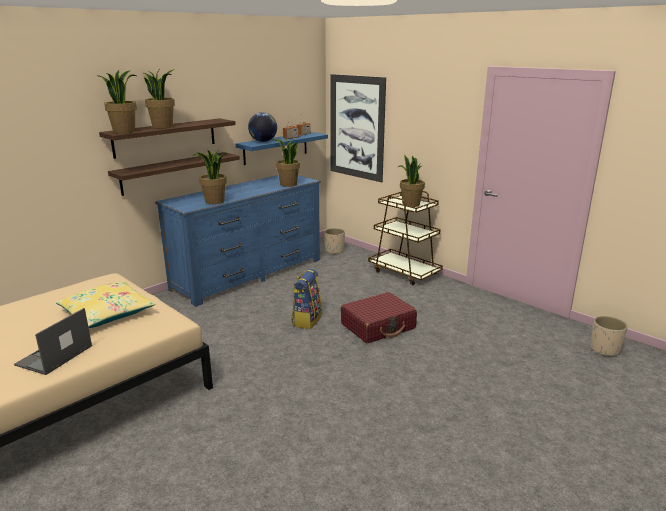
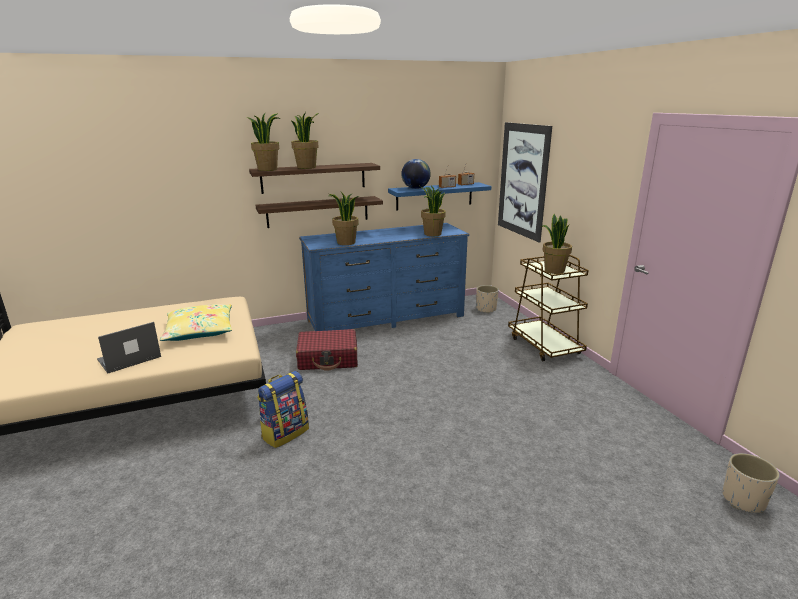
camera: 25 degrees right, 0 degrees up
(306, 320) = (403, 374): backpack -> backpack (285, 433)
(378, 326) = (470, 398): red suitcase -> red suitcase (328, 358)

